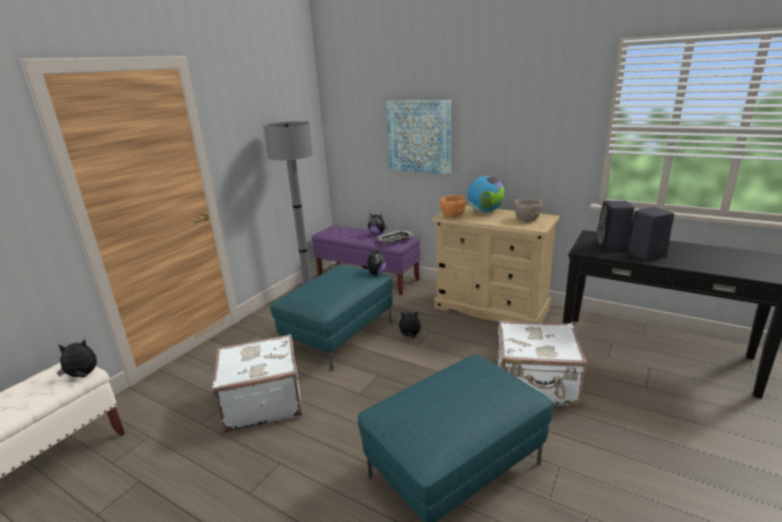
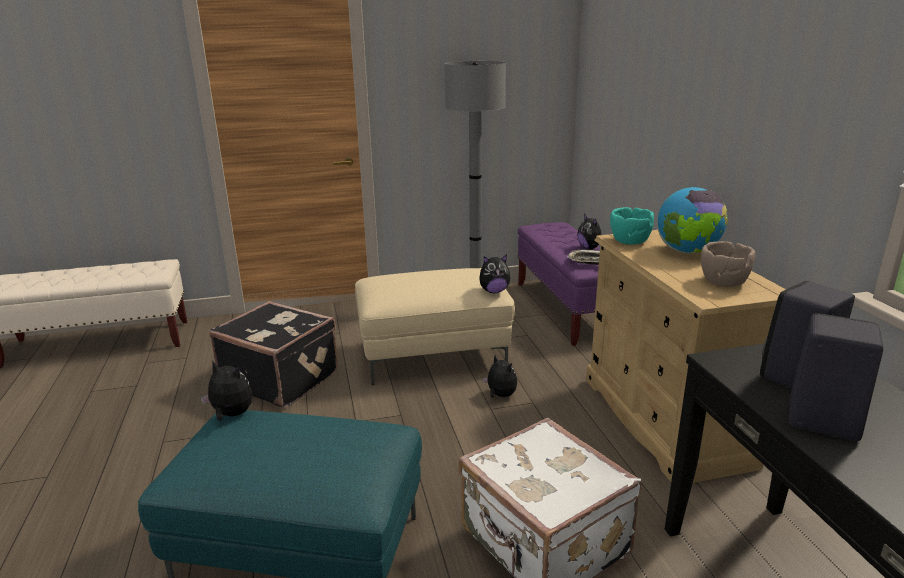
camera: 45 degrees right, 0 degrees up
(83, 376) = (153, 275): plush toy -> plush toy (231, 415)
(262, 402) = (281, 378): white suitcase -> black suitcase
(338, 335) = (434, 355): turquoise ottoman -> beige ottoman
(419, 136) = (658, 105): picture -> none
(452, 215) = (629, 241): orange bowl -> turquoise bowl

